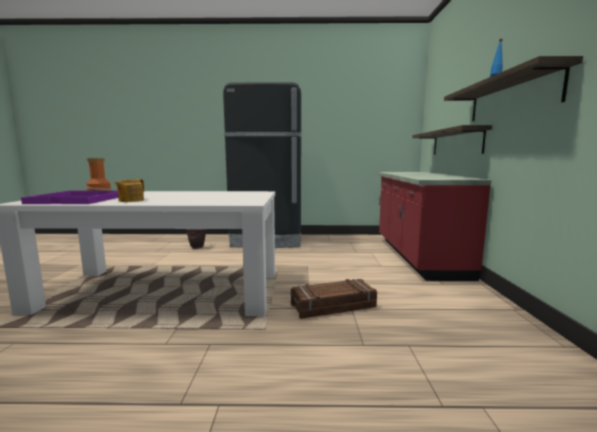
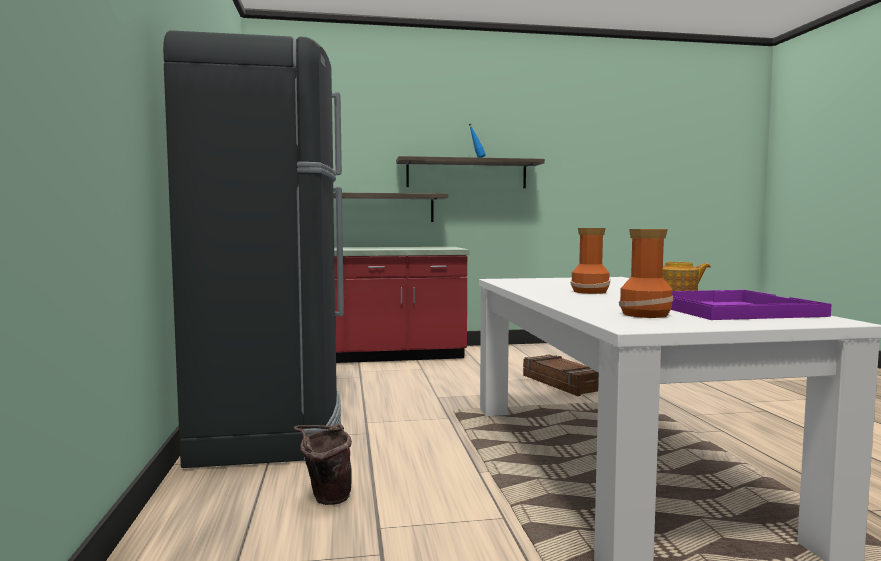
camera: 100 degrees left, 5 degrees down
(177, 195) = (590, 291): none -> vase

